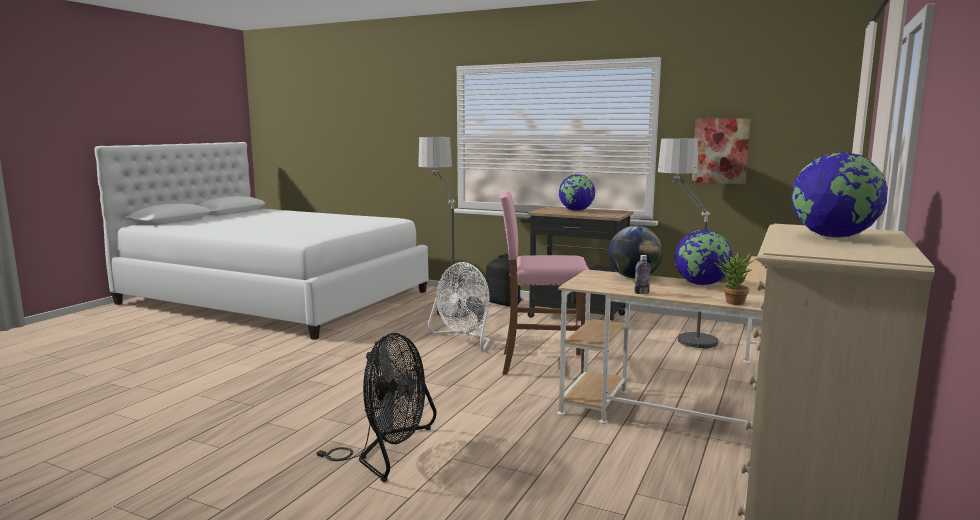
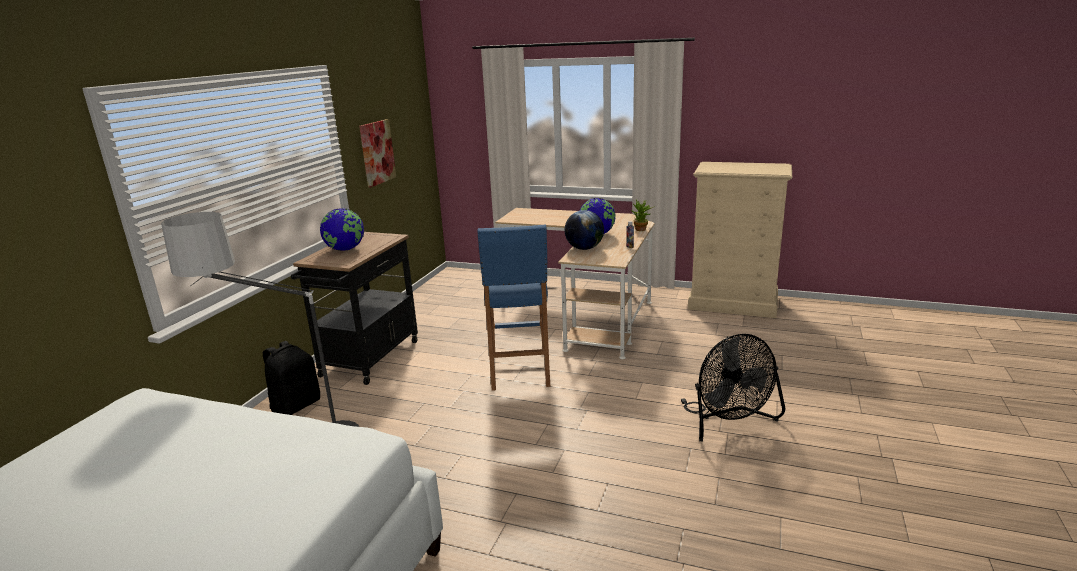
camera: 95 degrees left, 10 degrees up
(385, 452) = (725, 421): black fan -> black fan turned 150 degrees clockwise
(466, 339) = (444, 417): white fan -> none
(541, 364) = (519, 370): pink stool -> blue stool
(681, 334) = (436, 314): floor lamp -> none
(833, 237) = (735, 167): globe -> none

